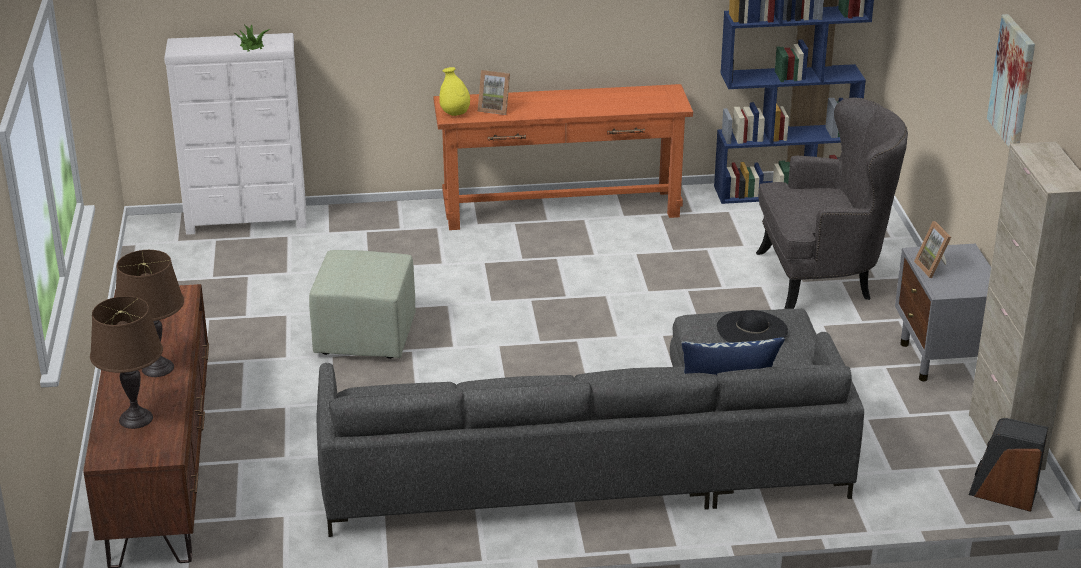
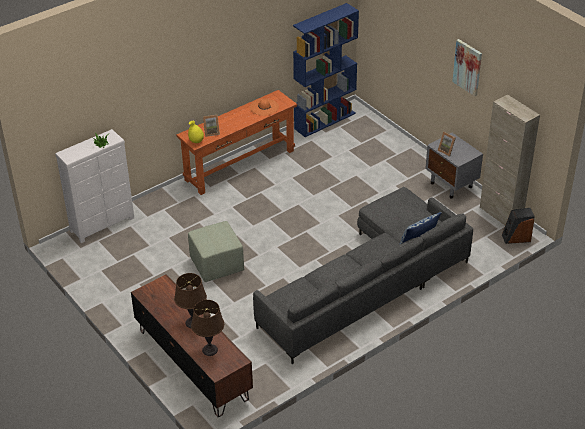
camera: 30 degrees left, 10 degrees up
(627, 100) = (264, 107): none -> orange hat
(752, 329) = (397, 205): black hat -> none
(822, 280) = (377, 163): grey armchair -> none

